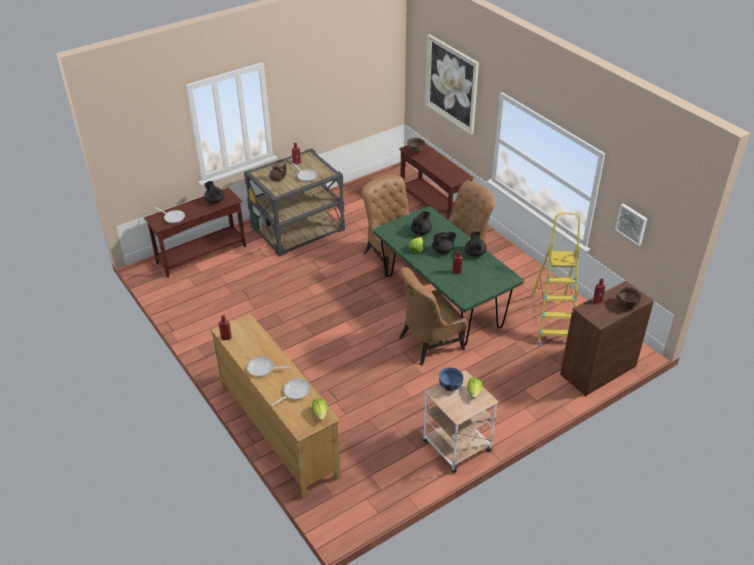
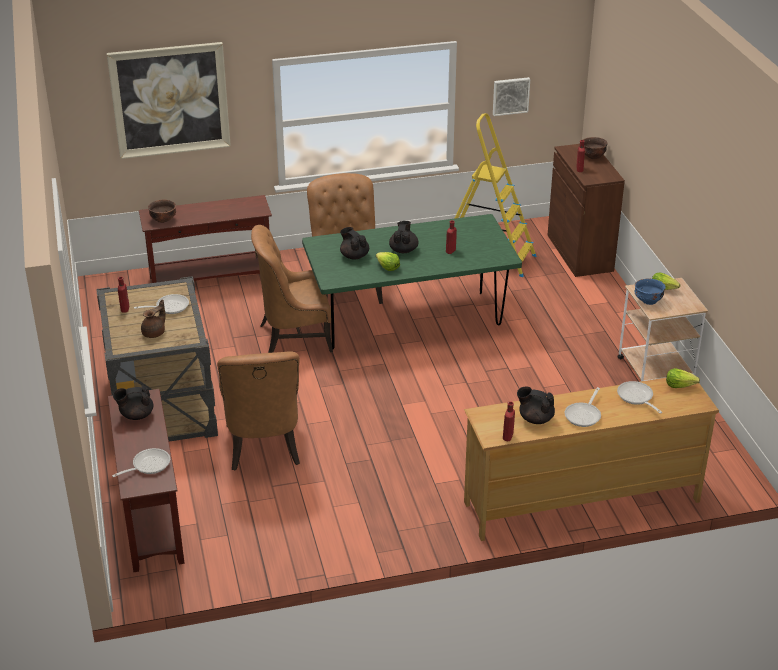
camera: 70 degrees left, 5 degrees down
(429, 343) = (480, 348): brown chair -> brown chair (263, 445)
(475, 253) = (423, 231): black teapot -> black teapot (535, 418)

